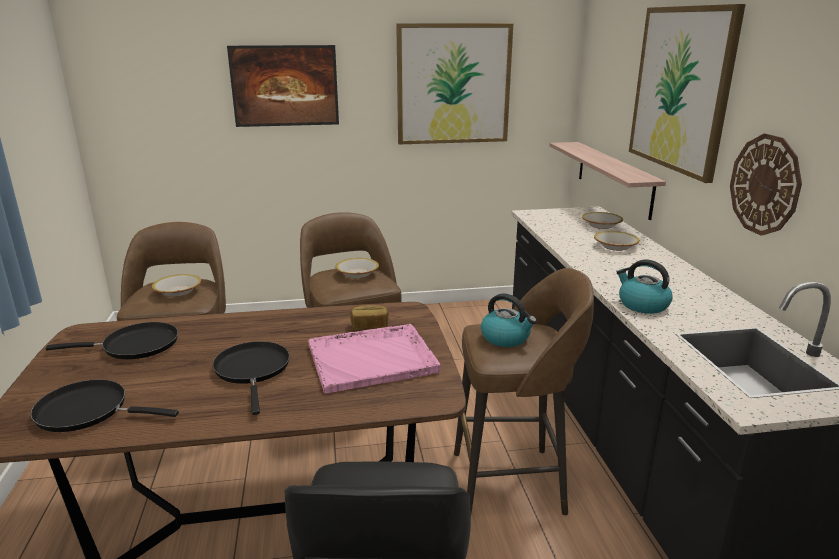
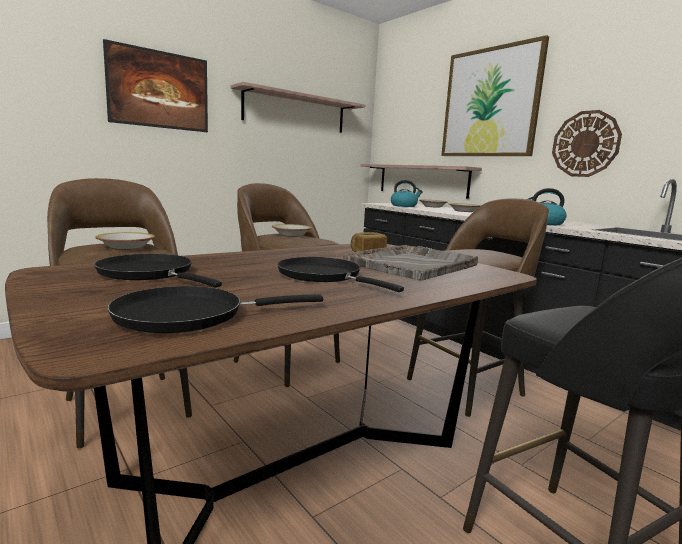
camera: 30 degrees left, 10 degrees down
(135, 346) = (150, 273): black frying pan -> black frying pan turned 105 degrees counterclockwise
(373, 359) = (412, 264): pink tray -> grey tray
(453, 84) = (295, 112): picture -> shelf
(506, 338) = (473, 252): kettle -> kettle (404, 206)

